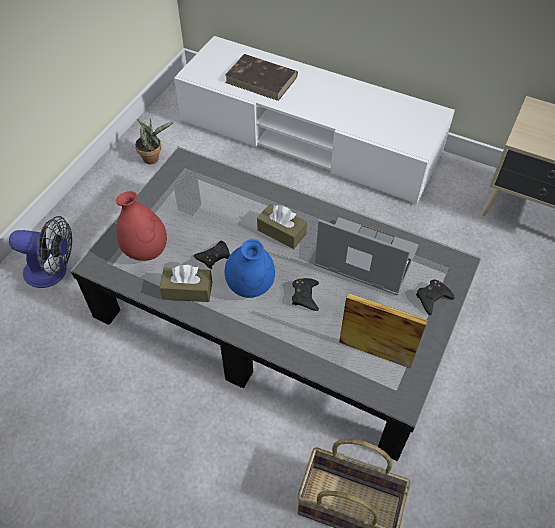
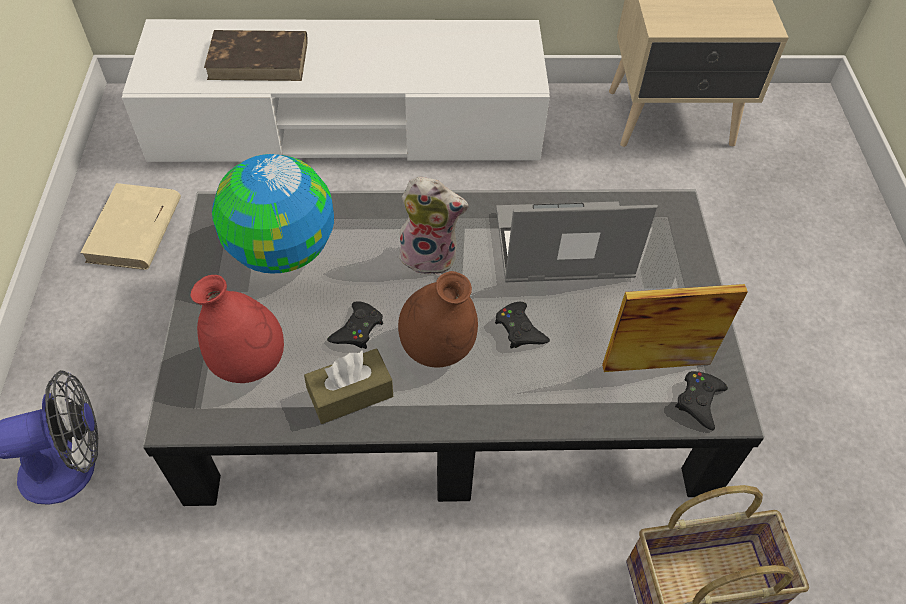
camera: 30 degrees left, 0 degrees up
(153, 158) = (134, 231): potted plant -> beige book
(201, 197) = (282, 252): none -> globe
(250, 287) = (437, 349): blue vase -> brown vase
(281, 232) = (430, 256): brown tissue box -> plush toy
(432, 298) = (676, 263): black game controller -> black game controller (699, 401)

